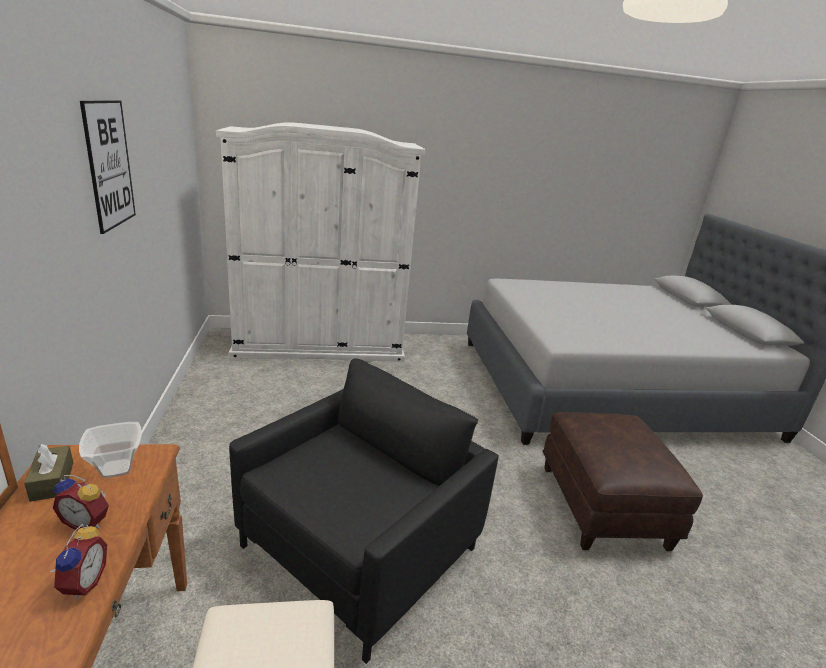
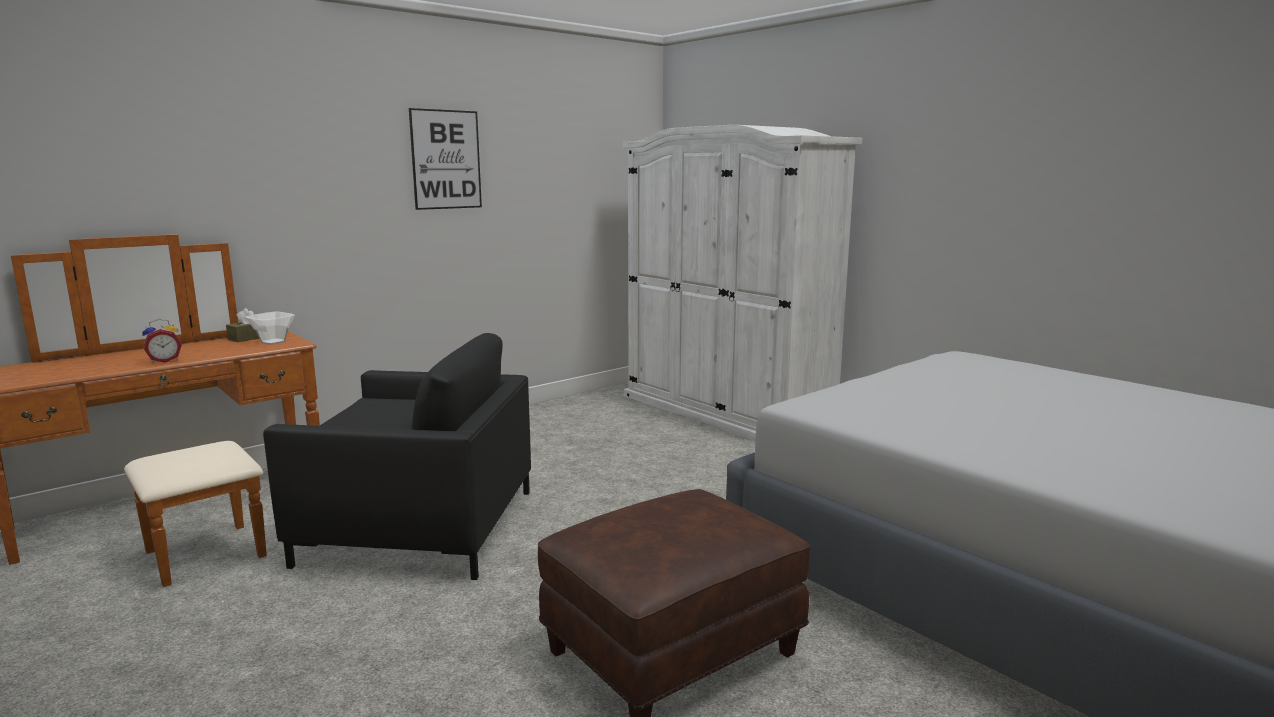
camera: 60 degrees right, 10 degrees down
(87, 522) = (217, 350): alarm clock -> none

